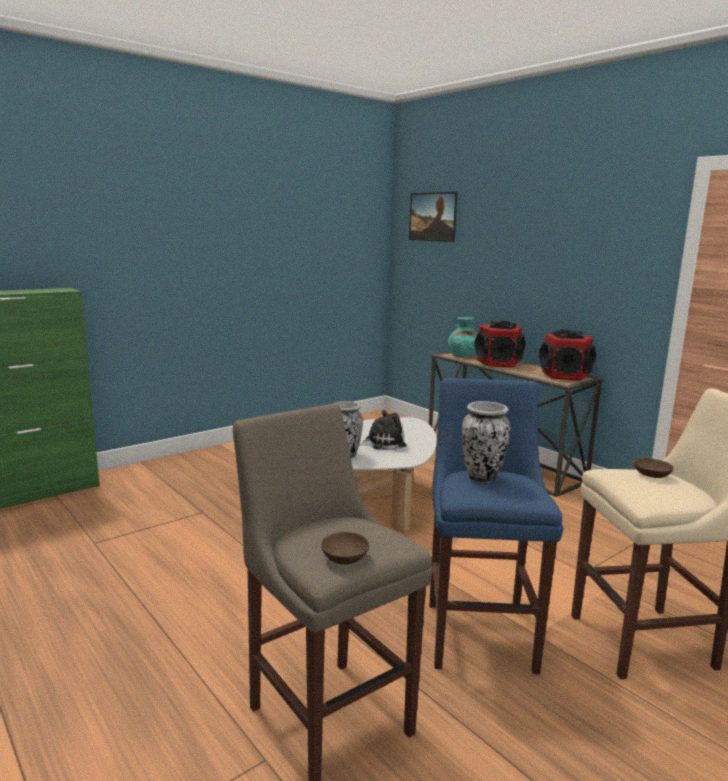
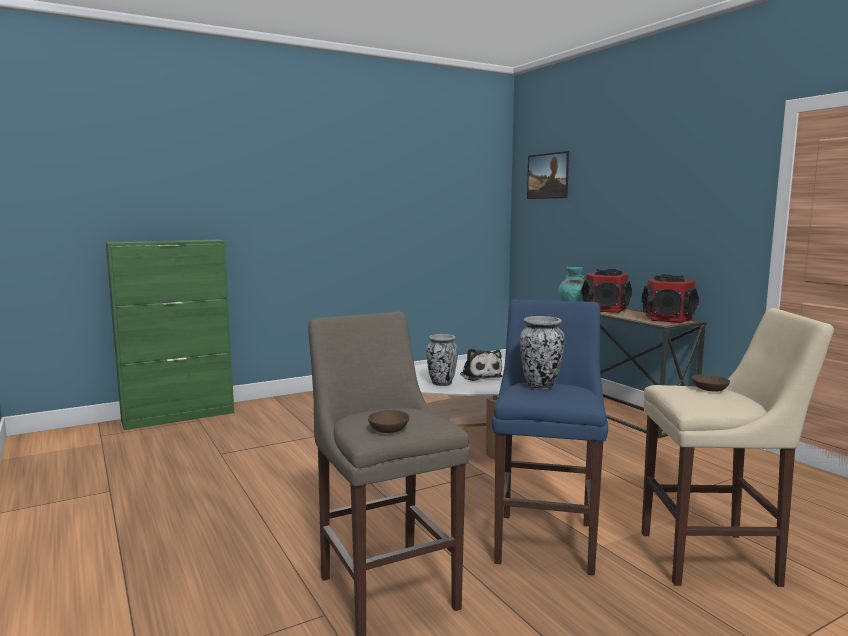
camera: 10 degrees right, 5 degrees down
(382, 443) = (480, 376): plush toy -> plush toy turned 75 degrees clockwise

